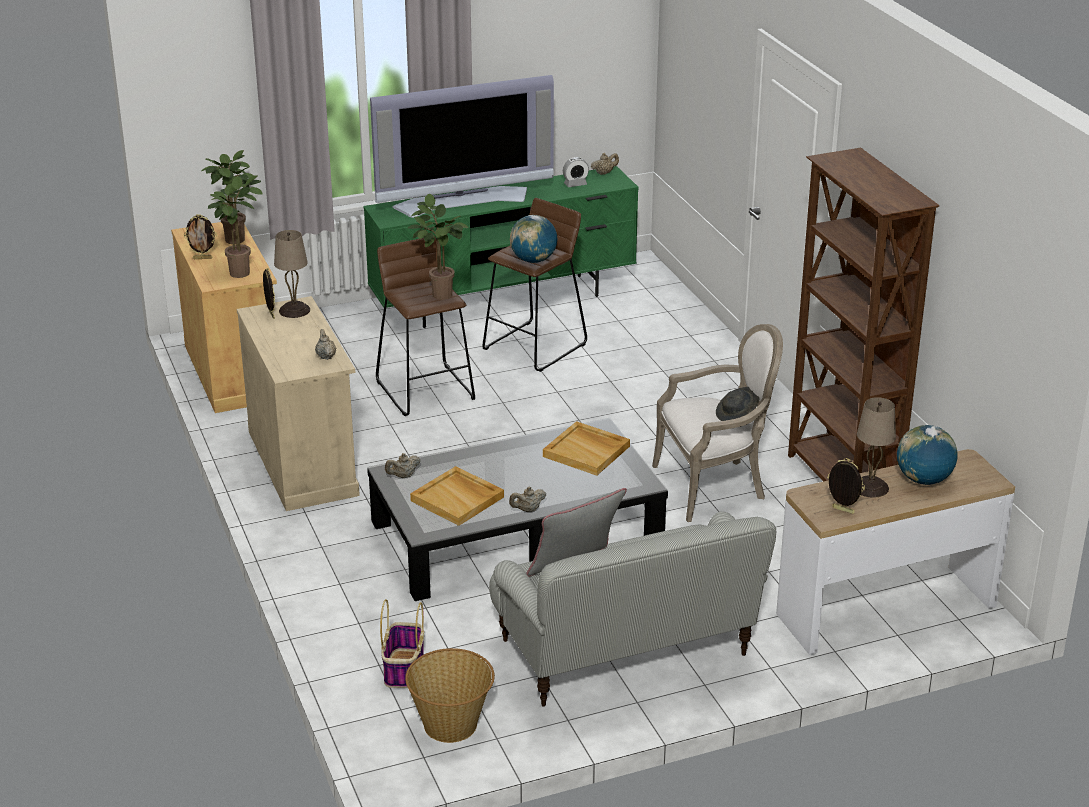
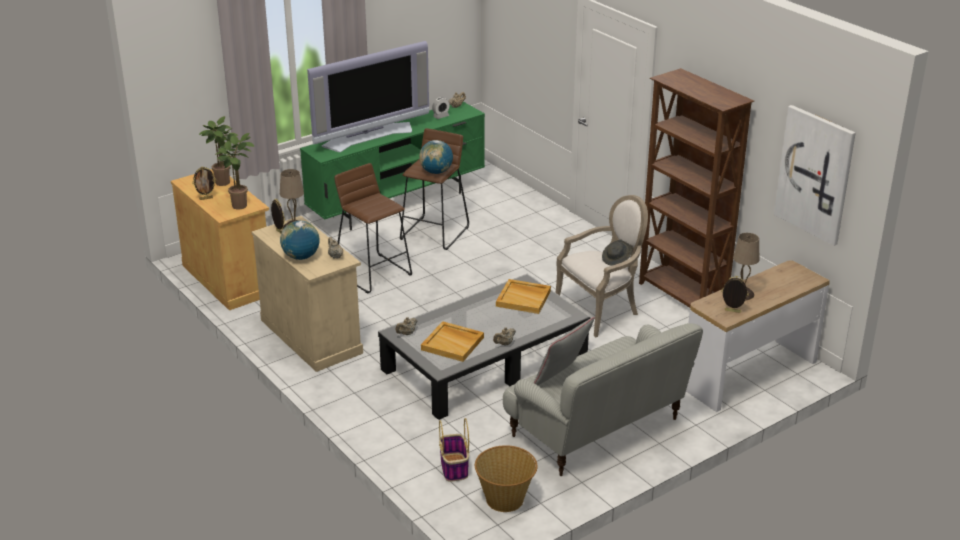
camera: 15 degrees left, 0 degrees up
(438, 295) = (383, 204): potted plant -> none
(923, 480) = (772, 284): globe -> globe (301, 257)
(1007, 325) = (815, 174): none -> picture

